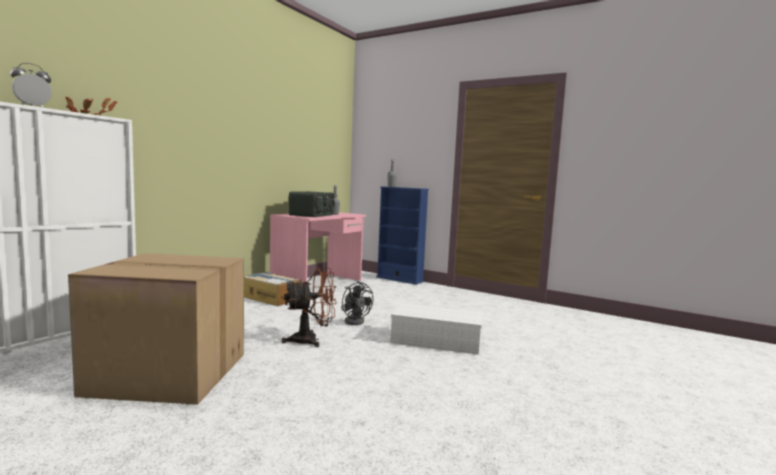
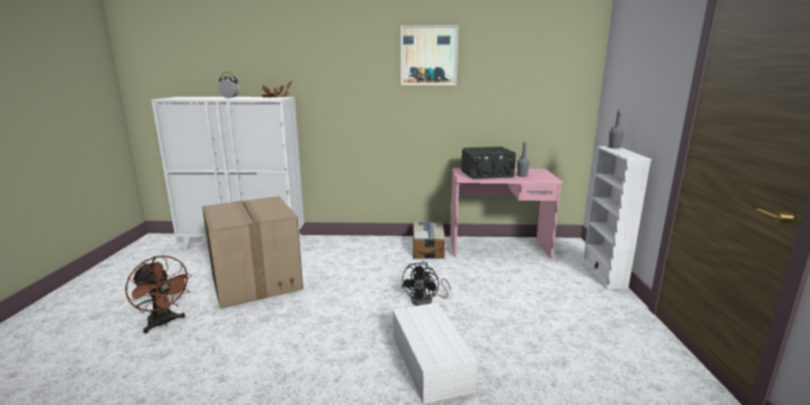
camera: 60 degrees right, 10 degrees up
(247, 100) = (429, 55): none -> picture
(311, 340) = (356, 300): brown fan -> brown fan (164, 323)
(399, 279) = (603, 274): blue bookcase -> white bookcase

